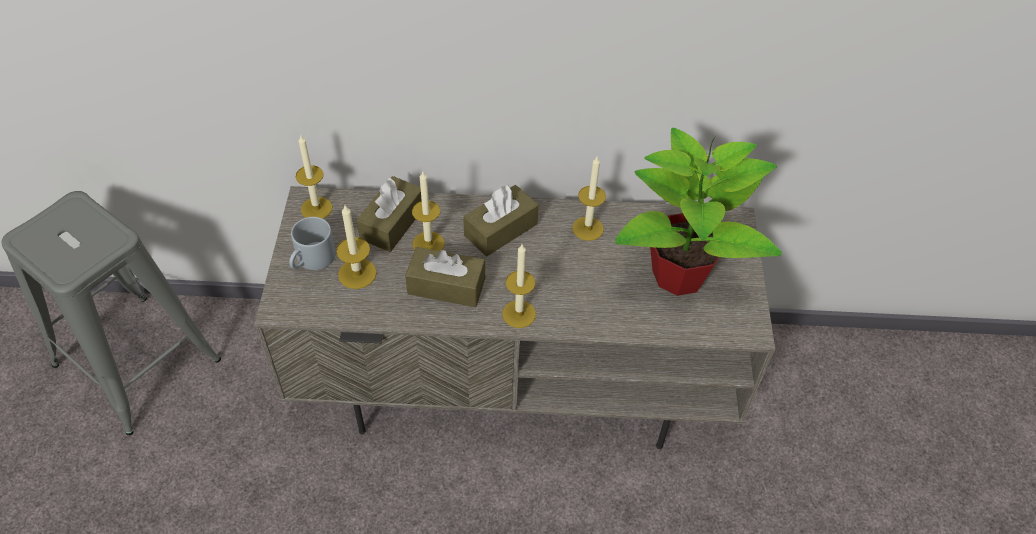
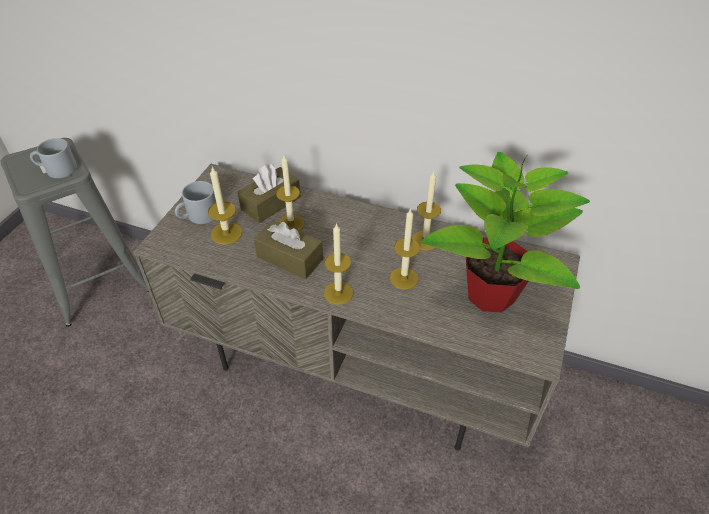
camera: 20 degrees right, 5 degrees down
(91, 240) = (56, 170): none -> grey mug
(316, 208) = (220, 182): candle -> candle (404, 278)
(501, 229) = (353, 226): brown tissue box -> none

